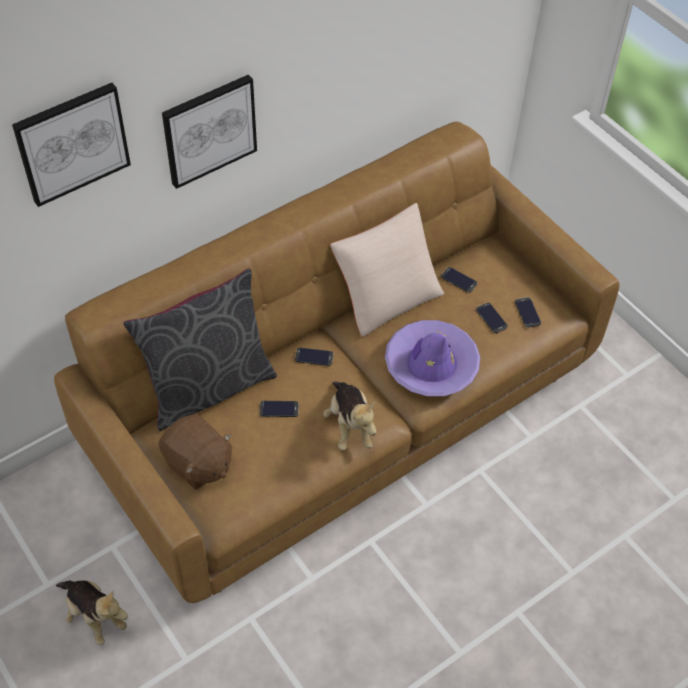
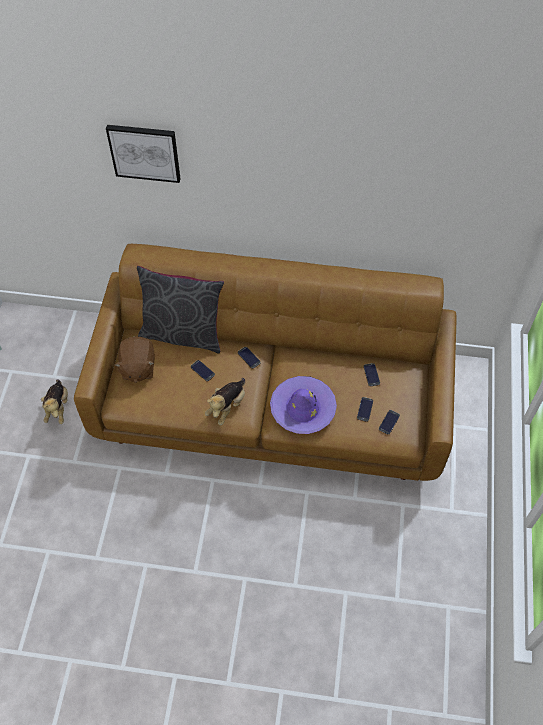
camera: 45 degrees right, 5 degrees up
(209, 130) = (241, 189): picture -> none
(387, 296) = (322, 354): beige pillow -> none

